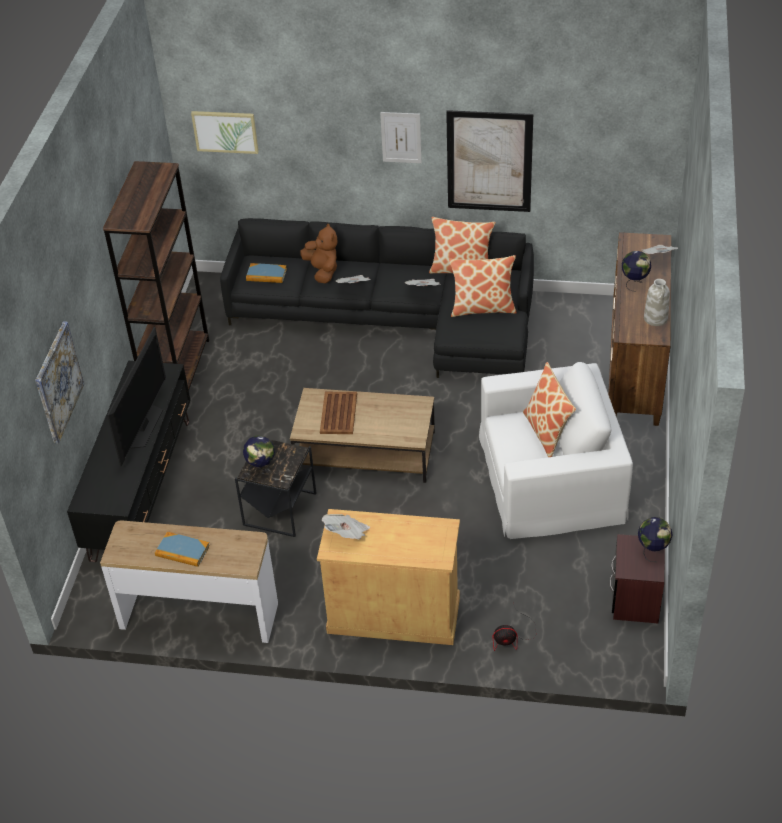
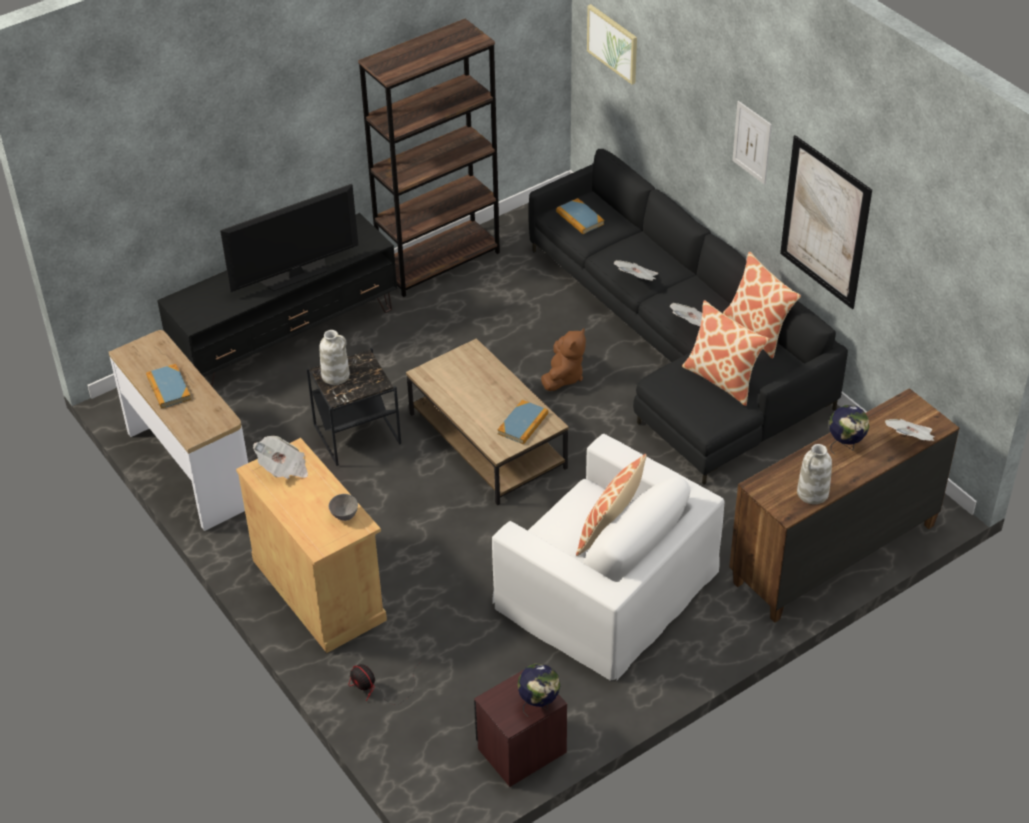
camera: 45 degrees right, 0 degrees up
(58, 382) = (194, 172): picture -> none
(261, 468) = (336, 375): globe -> white vase
(322, 271) = (631, 247): brown plush toy -> brown plush toy (563, 377)
(339, 413) = (472, 381): brown tray -> none
(406, 414) = (523, 424): none -> book
(428, 530) = (344, 516): none -> grey bowl

